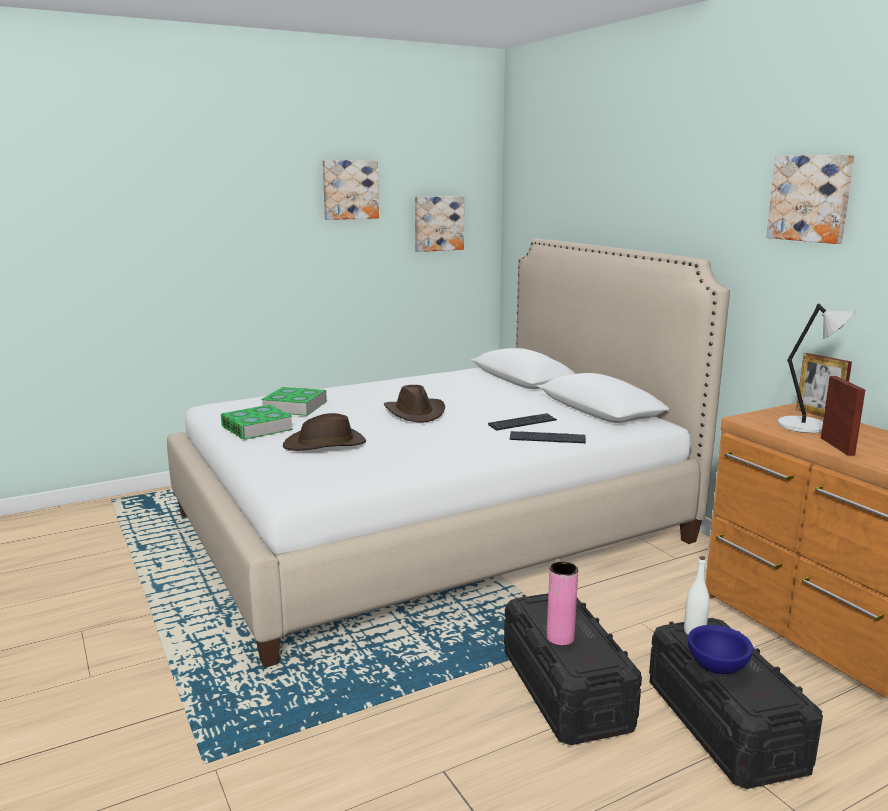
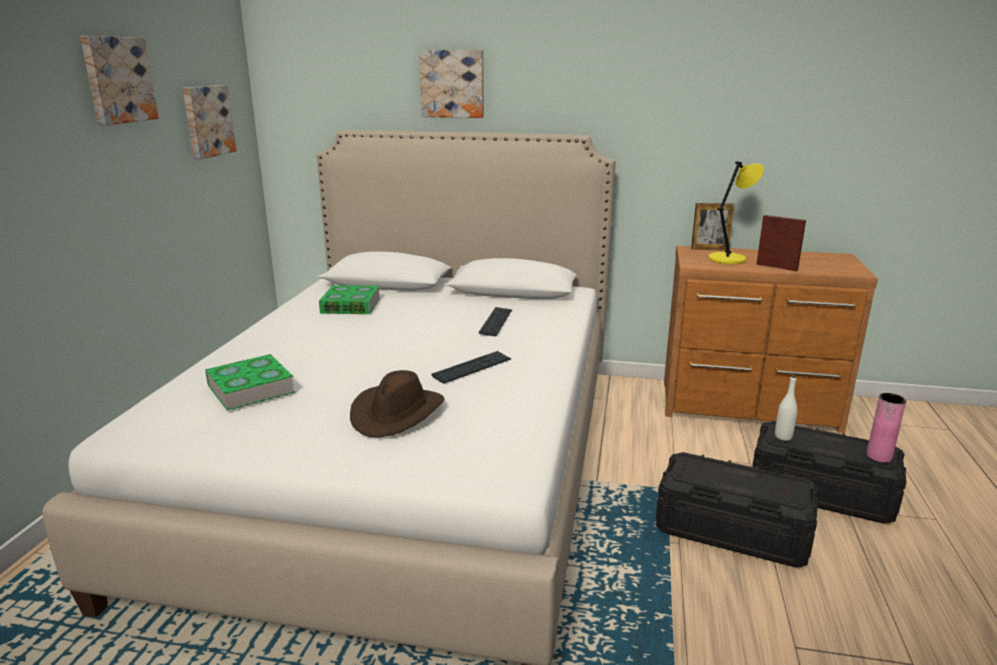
camera: 50 degrees left, 5 degrees up
(257, 428) = (271, 431): book -> book (351, 305)
(415, 413) = (390, 346): brown hat -> none
(547, 439) = (548, 329): keyboard -> keyboard (472, 368)
(560, 638) = (746, 488): pink vase -> pink vase (879, 456)
(718, 667) = (831, 451): blue bowl -> none
(806, 426) = (728, 259): grey table lamp -> yellow table lamp
(811, 198) = (679, 76): picture -> picture (452, 84)

